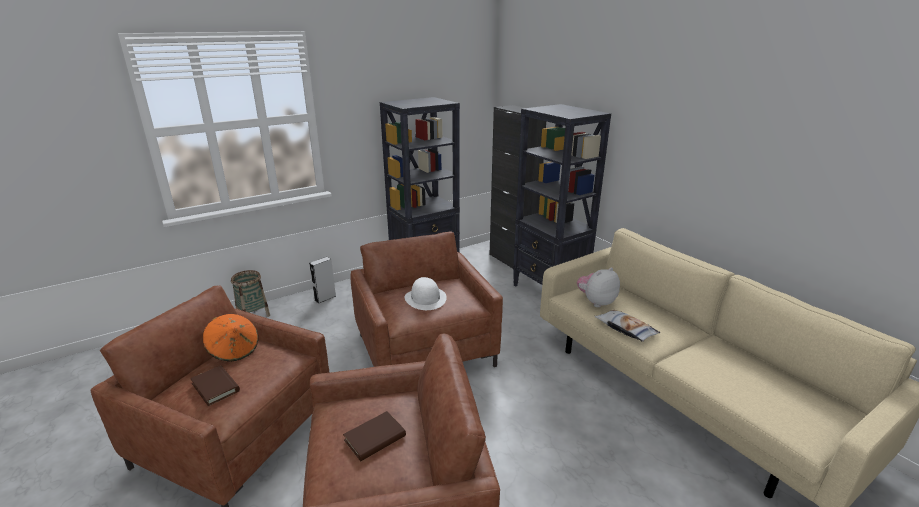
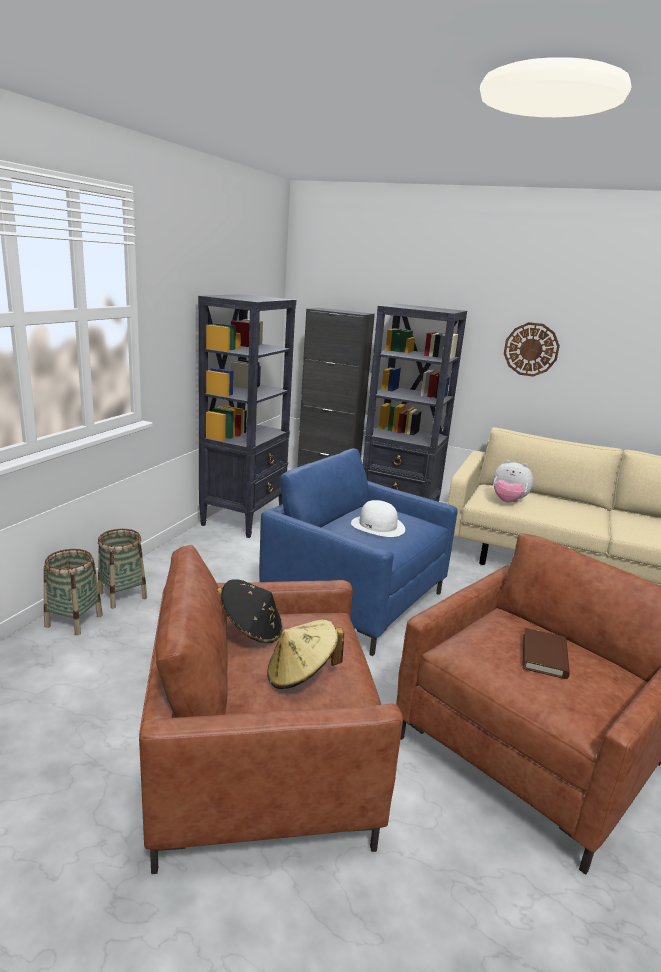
camera: 35 degrees left, 5 degrees down
(216, 387) = (301, 675): brown book -> beige hat
(234, 350) = (251, 631): orange hat -> black hat
(293, 306) = (122, 595): none -> basket
(325, 298) = (156, 576): grey speaker -> none
(425, 350) = (354, 598): brown armchair -> blue armchair
(596, 302) = (508, 502): plush toy -> plush toy turned 90 degrees counterclockwise
(625, 329) = (559, 517): pillow -> none
(665, 155) = (531, 349): none -> wall clock

